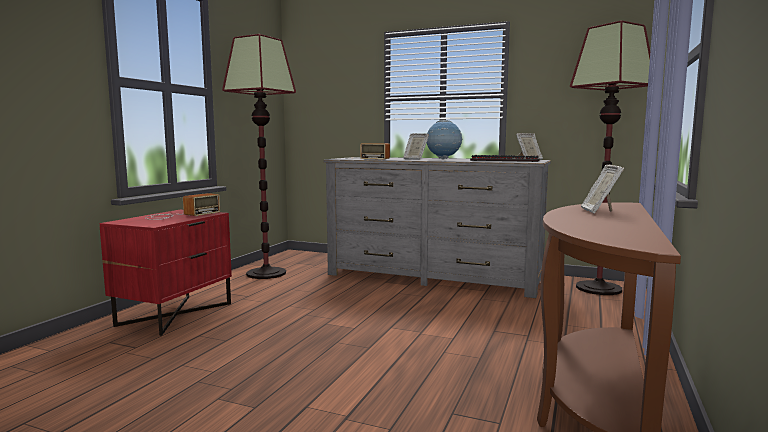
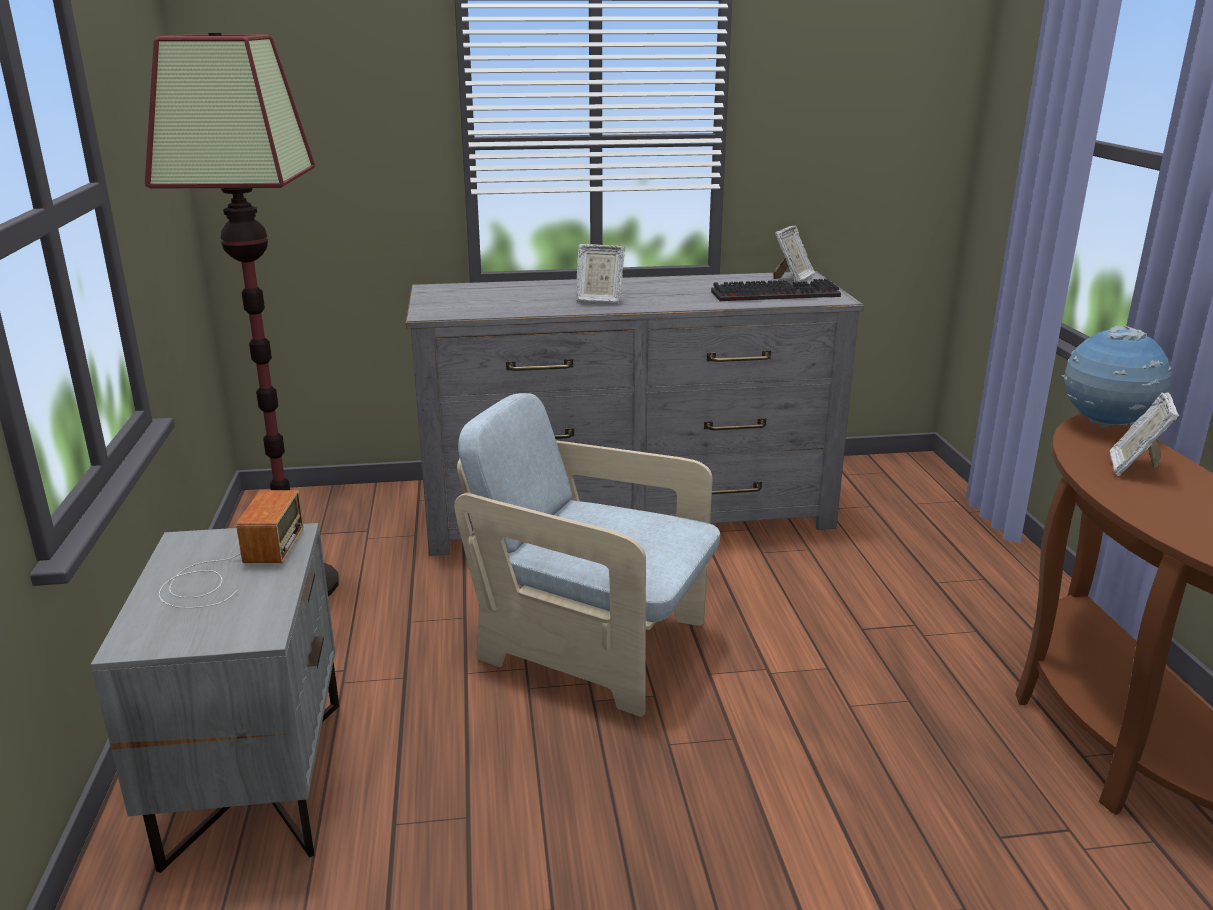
camera: 30 degrees left, 15 degrees up
(175, 314) = (254, 779): red nightstand -> grey nightstand
(352, 309) = (593, 646): none -> beige armchair
(366, 159) = (490, 306): radio -> none
(443, 159) = (637, 287): globe -> globe (1106, 426)
(599, 211) = (1134, 468): picture frame -> picture frame turned 45 degrees clockwise
(599, 288) = (892, 479): floor lamp -> none

